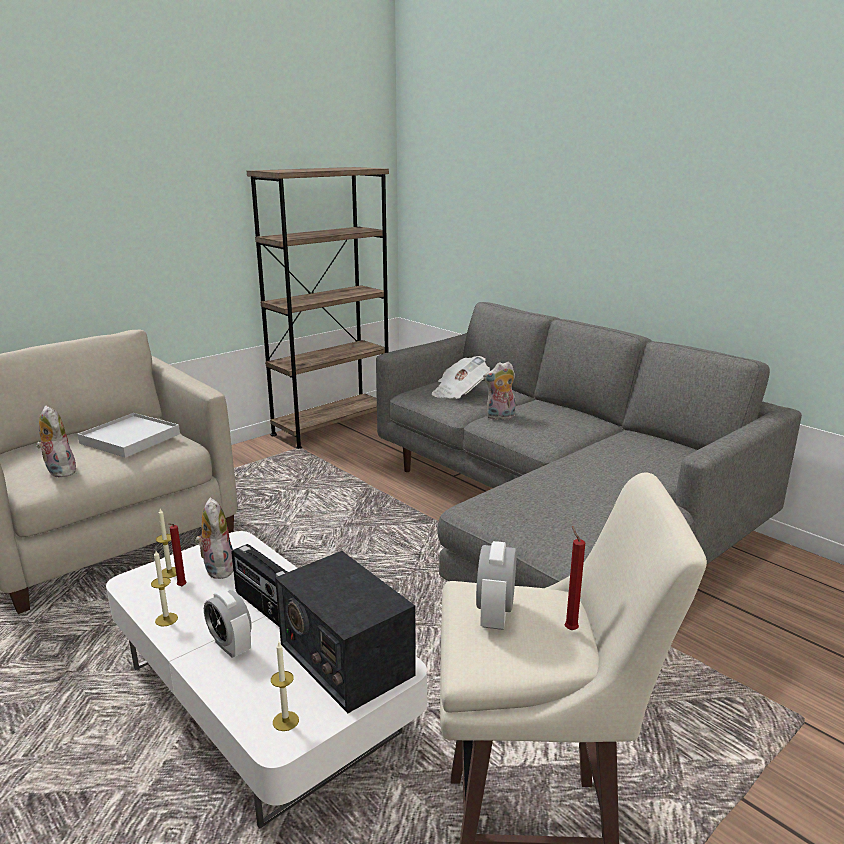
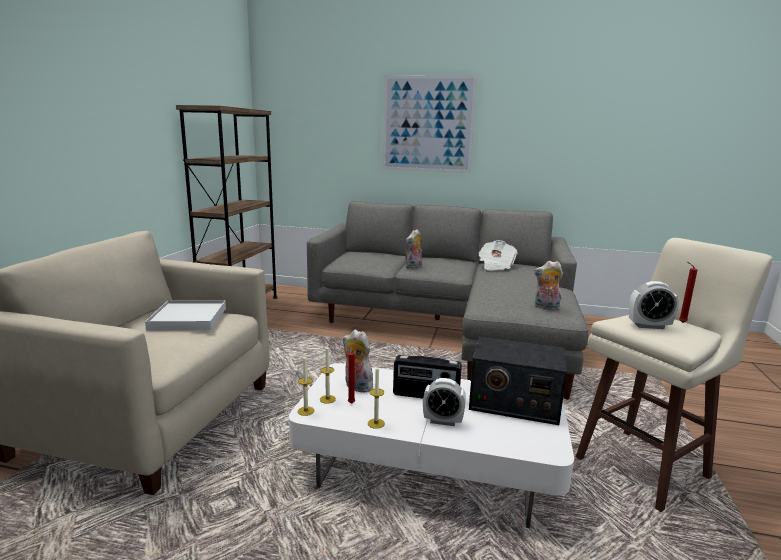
camera: 35 degrees left, 5 degrees down
(58, 471) = (163, 351): plush toy -> plush toy (546, 308)
(285, 721) = (538, 441): candle -> candle (306, 411)
(459, 392) = (368, 258): newspaper -> newspaper (496, 266)
(495, 615) = (649, 326): alarm clock -> alarm clock turned 60 degrees counterclockwise
(598, 188) = (427, 124): none -> picture

